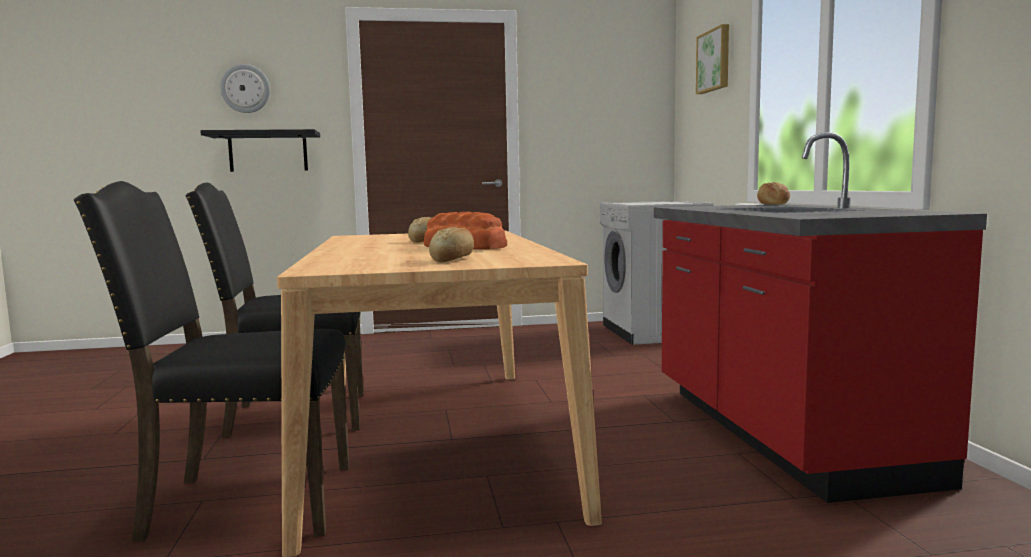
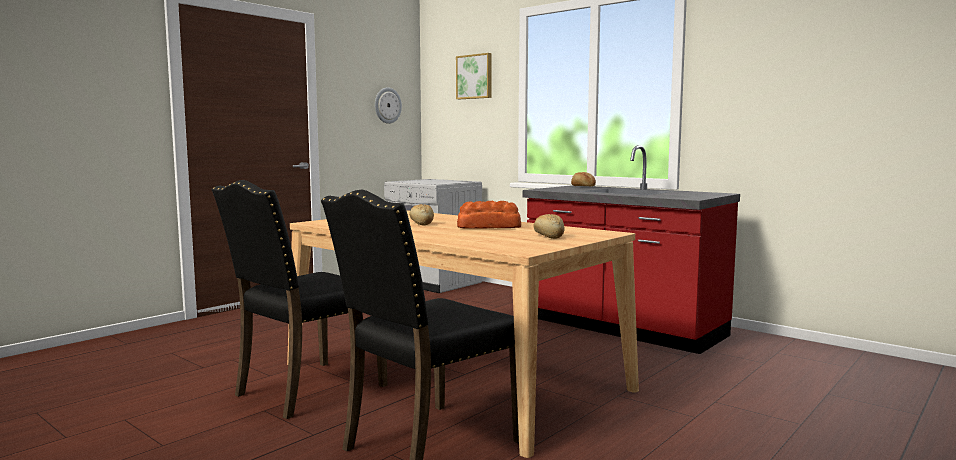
camera: 40 degrees left, 0 degrees up
(245, 88) = (54, 62): wall clock -> wall clock (387, 105)
(268, 152) = (82, 133): black shelf -> none

